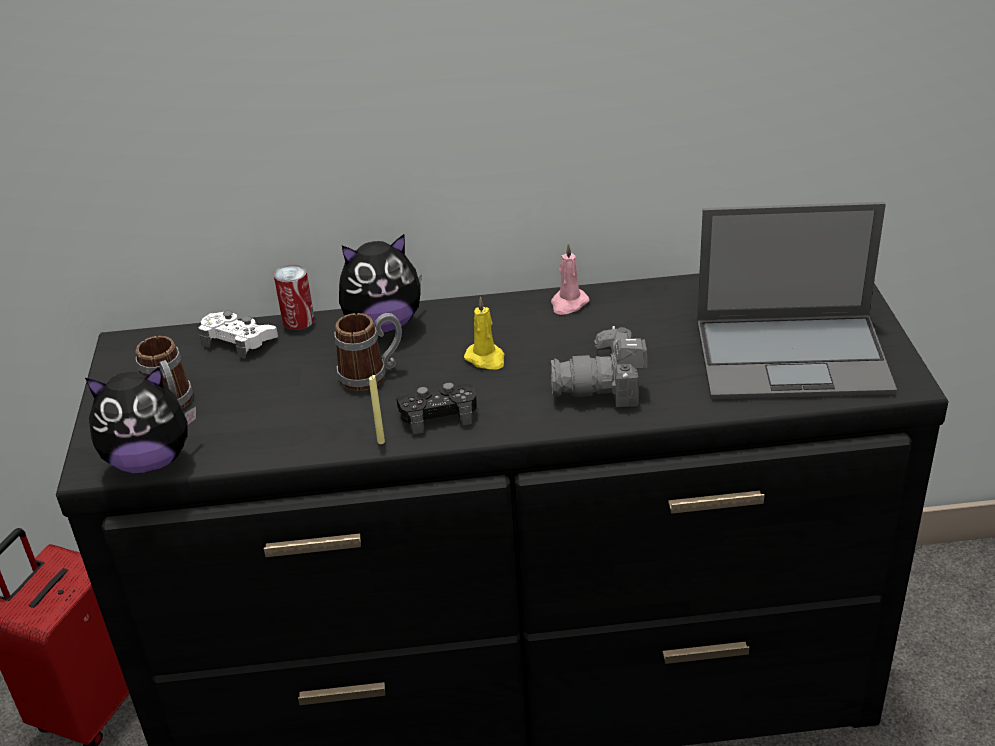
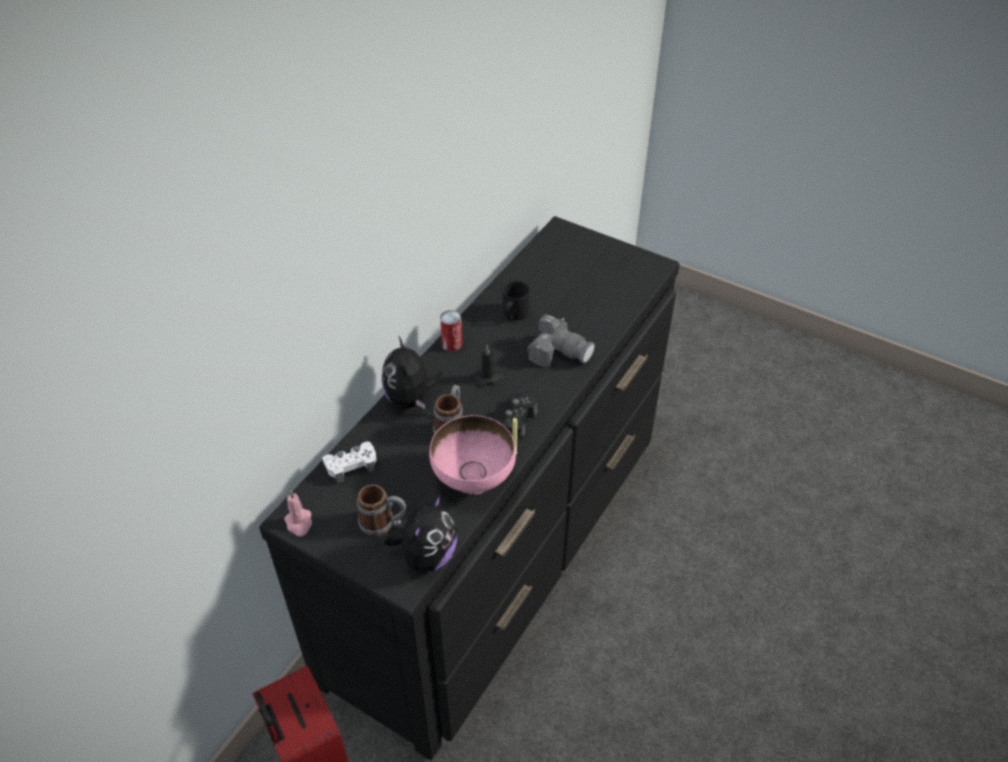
camera: 55 degrees left, 10 degrees up
(298, 320) = (363, 430): can -> can (452, 344)
(304, 433) = (474, 479): none -> pink bowl
(383, 324) = (410, 399): plush toy -> plush toy turned 150 degrees clockwise
(486, 359) = (489, 378): yellow candle -> black candle
(568, 304) = (477, 323): pink candle -> pink candle (299, 523)
(604, 387) = (559, 352): camera -> camera turned 90 degrees counterclockwise
(624, 320) = (514, 314): none -> black mug
(794, 356) = (604, 281): laptop -> none

